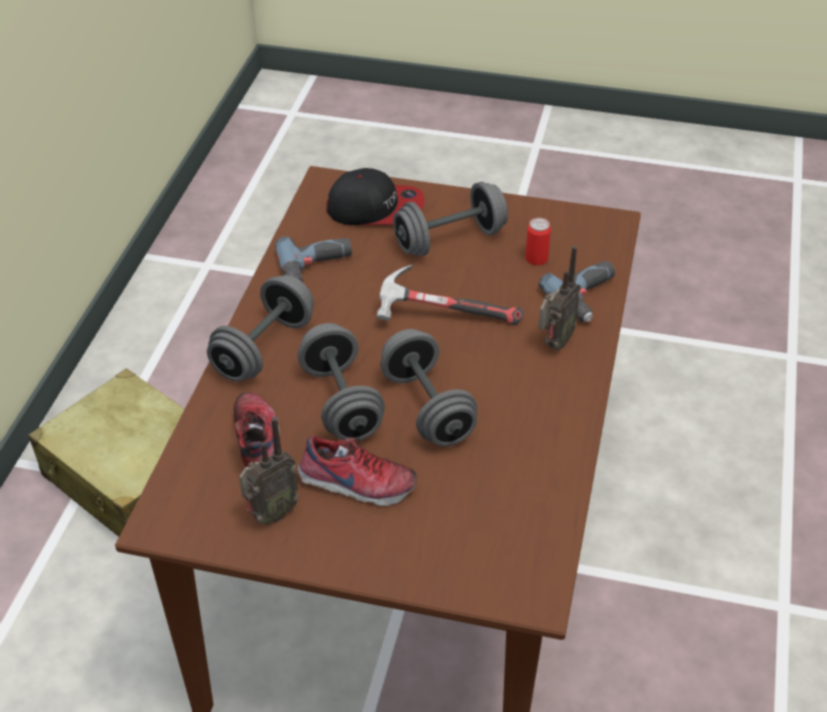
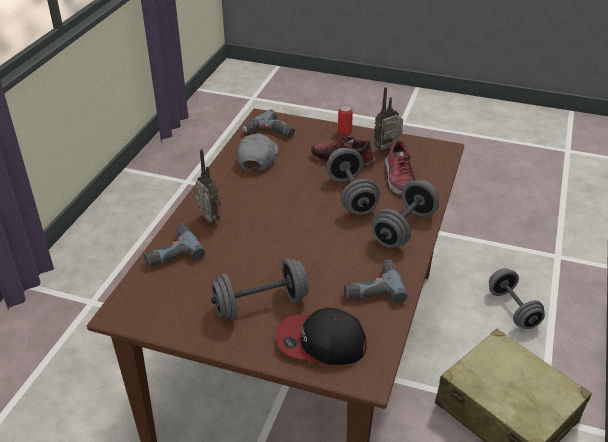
camera: 175 degrees left, 5 degrees down
(427, 408) = (299, 190): grey dumbbell -> grey dumbbell (513, 309)
(445, 316) = (278, 243): hammer -> none
(508, 548) = (269, 132): none -> power drill
(514, 476) = (258, 158): none -> grey cap
(536, 258) = (195, 283): can -> can (344, 131)
(554, 343) = (208, 221): radio -> radio turned 105 degrees clockwise

